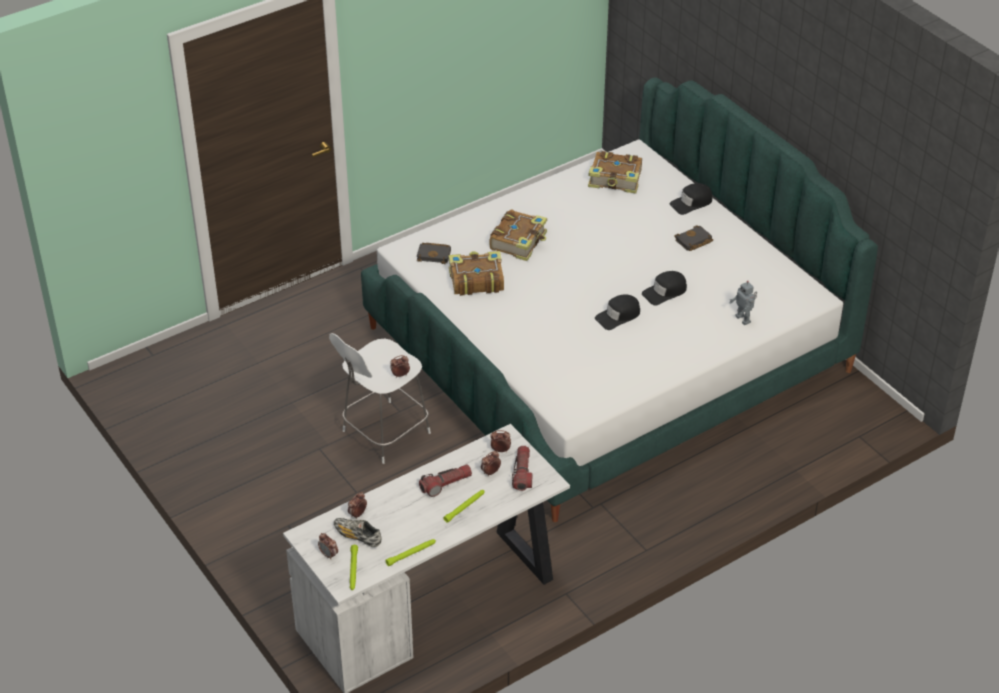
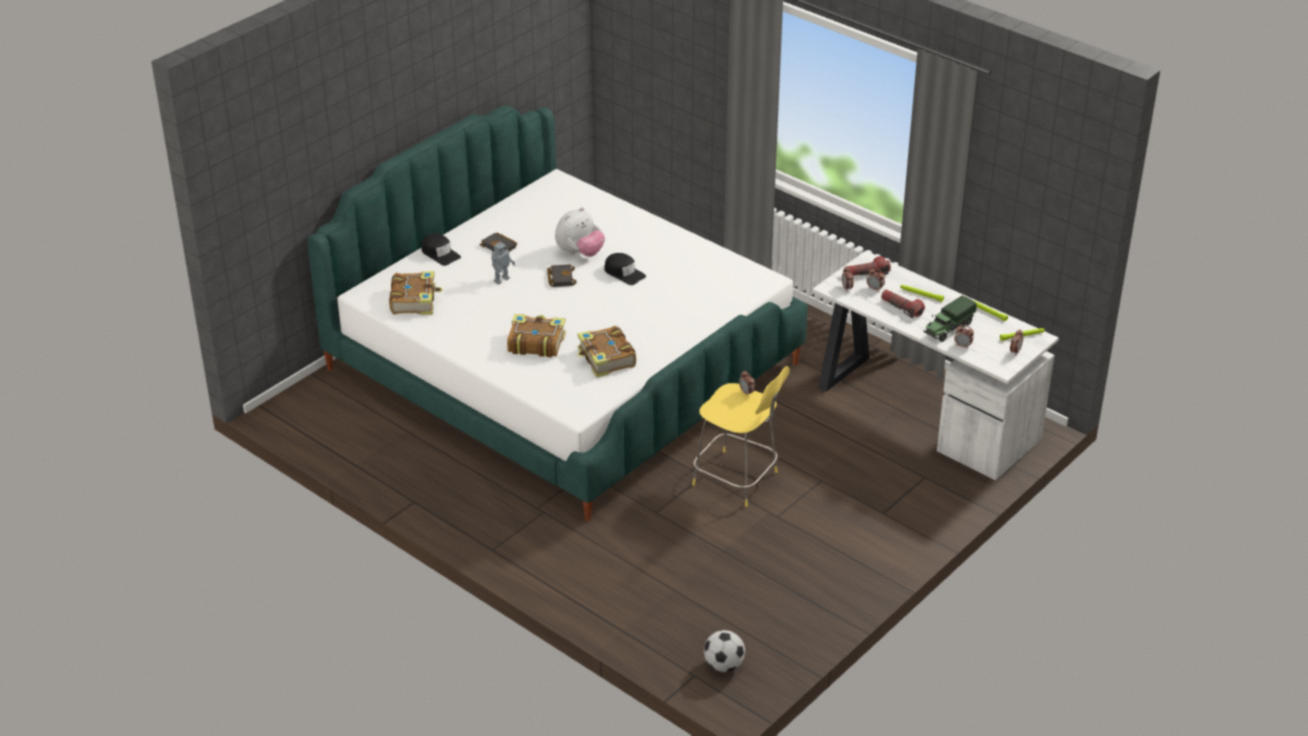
camera: 105 degrees left, 5 degrees down
(153, 374) = (724, 665): none -> football
(357, 536) = (986, 341): shoe -> none
(383, 433) = (738, 479): white stool -> yellow stool
(392, 511) = (948, 329): none -> toy truck
(435, 255) = (576, 391): black book -> black book (560, 278)
(665, 292) = (580, 253): black cap -> plush toy
(743, 319) = (600, 211): toy robot -> toy robot (501, 279)

